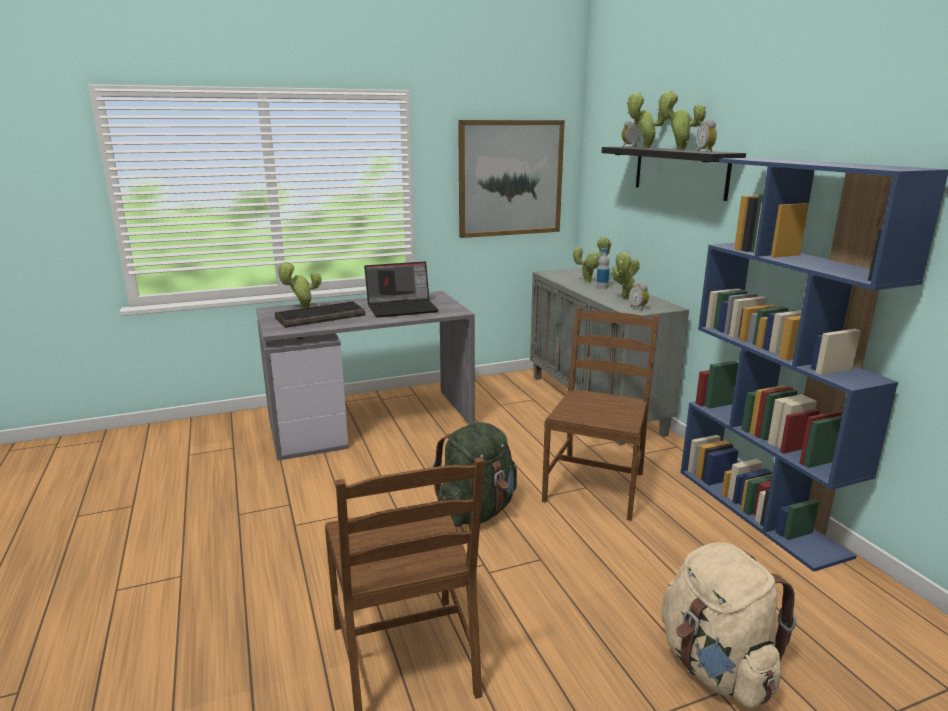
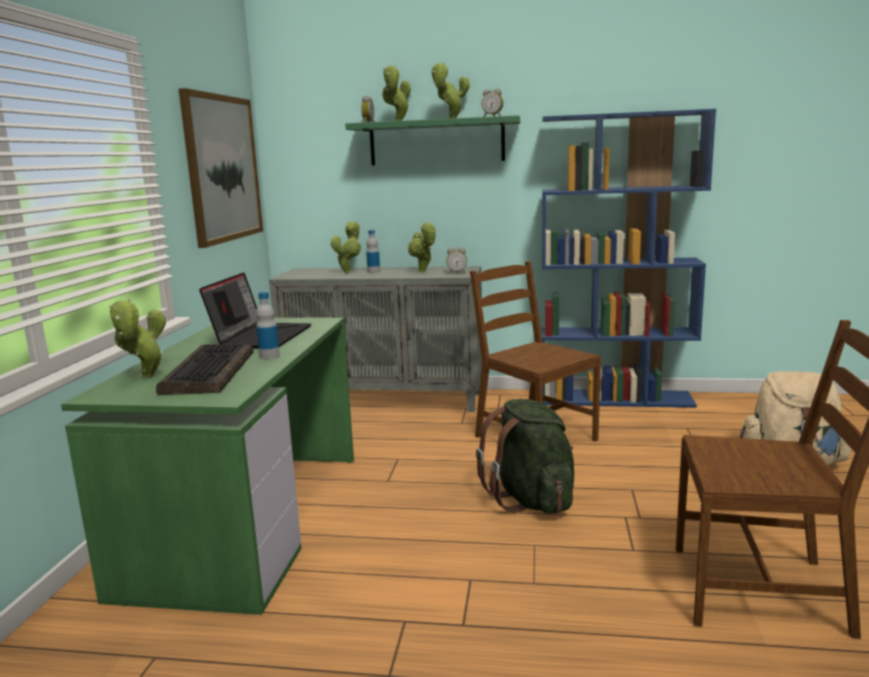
camera: 60 degrees left, 5 degrees down
(360, 320) = (269, 356): none -> bottle
(371, 421) = (248, 518): grey desk -> green desk
(680, 171) = (436, 142): black shelf -> green shelf

